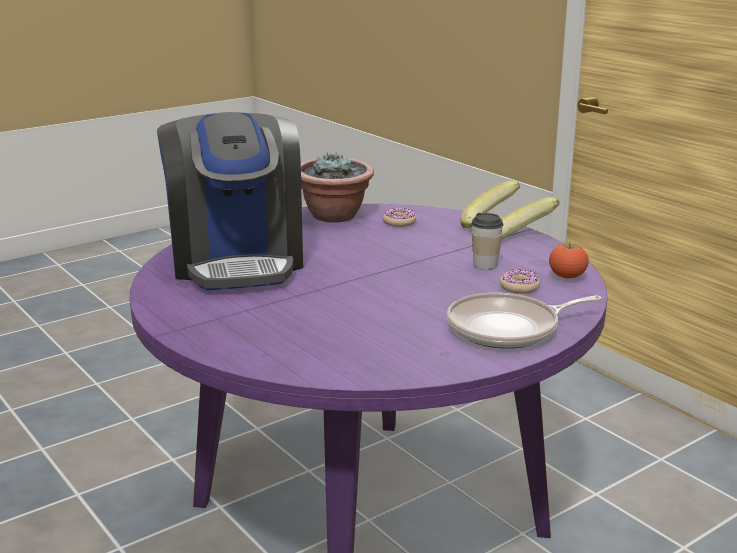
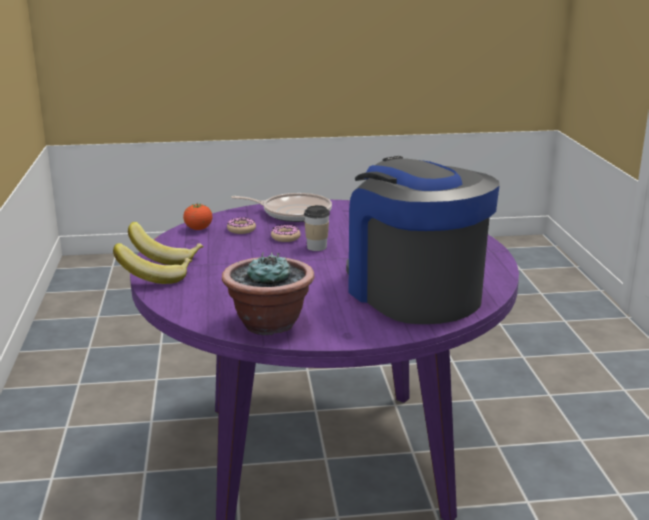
camera: 150 degrees left, 0 degrees up
(237, 261) = (413, 293): coffee machine -> coffee machine turned 45 degrees counterclockwise
(399, 222) = (223, 300): donut -> donut (285, 238)
(485, 265) = (231, 247): cup -> cup (316, 247)

